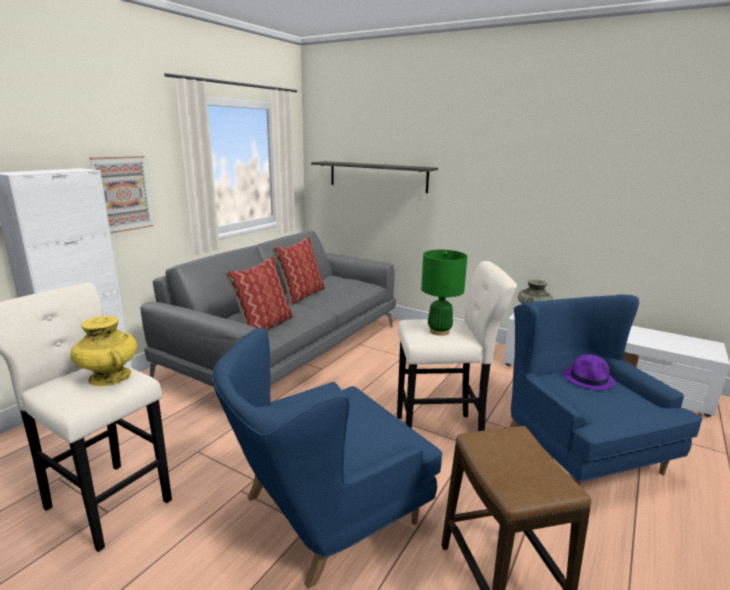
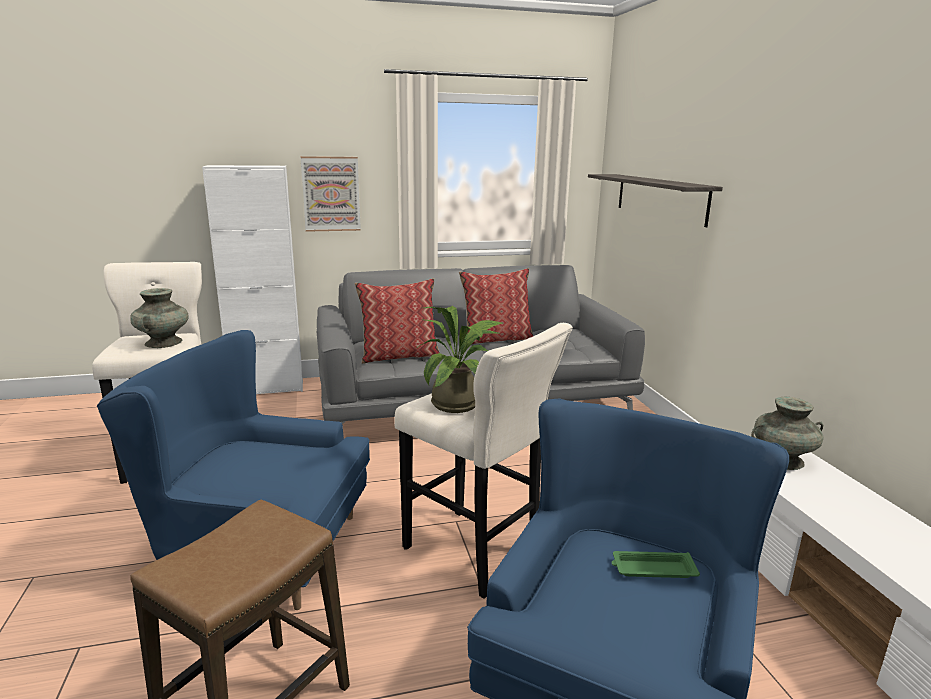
camera: 45 degrees right, 0 degrees up
(110, 376) = (163, 342): yellow vase -> turquoise vase
(439, 331) = (461, 403): green table lamp -> potted plant
(589, 378) = (652, 569): purple hat -> green tray

